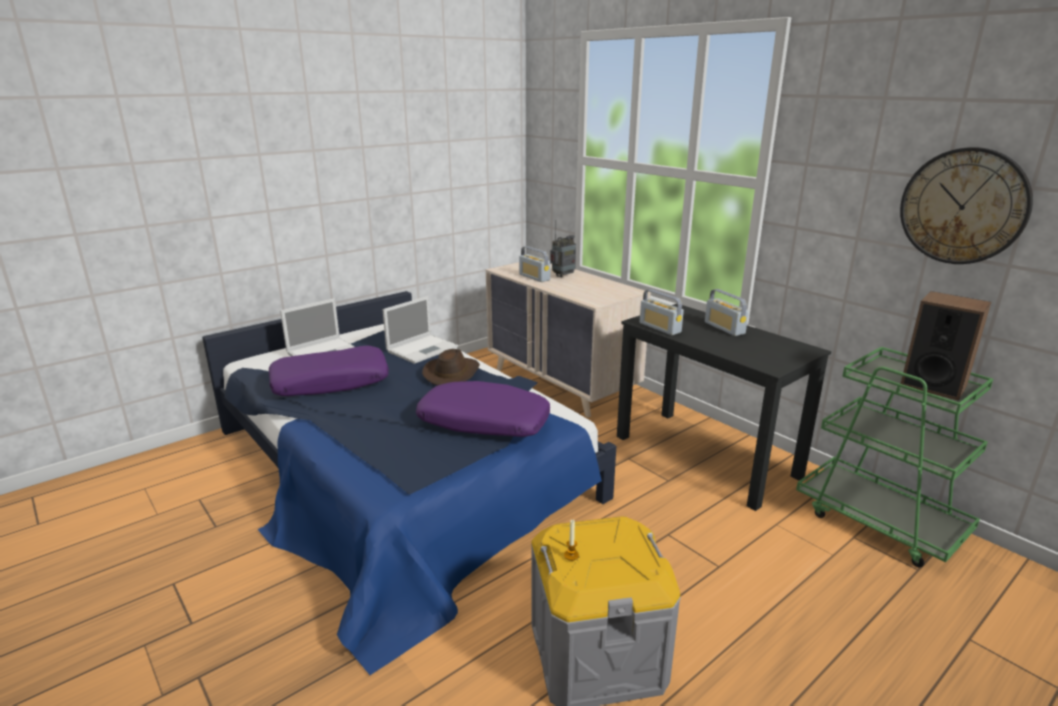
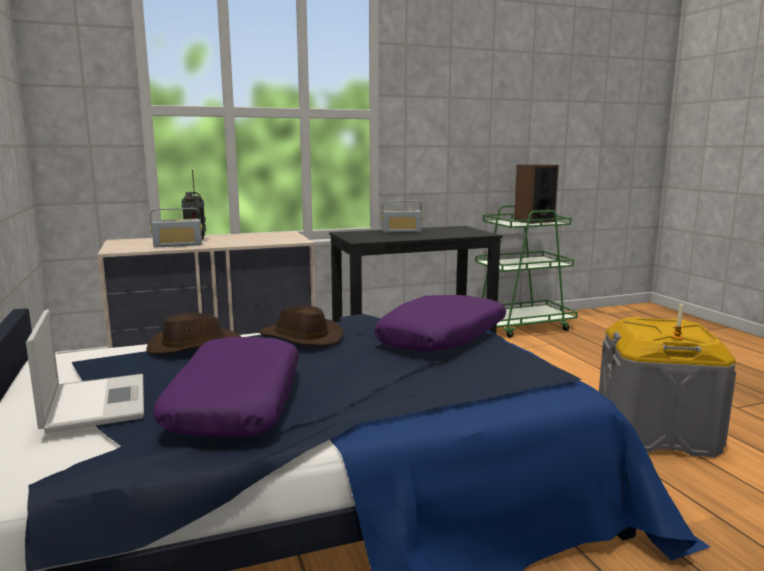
camera: 70 degrees left, 10 degrees down
(423, 349) = (194, 345): laptop -> brown hat
(660, 328) = (382, 239): radio -> none
(963, 206) = (504, 114): wall clock -> none

